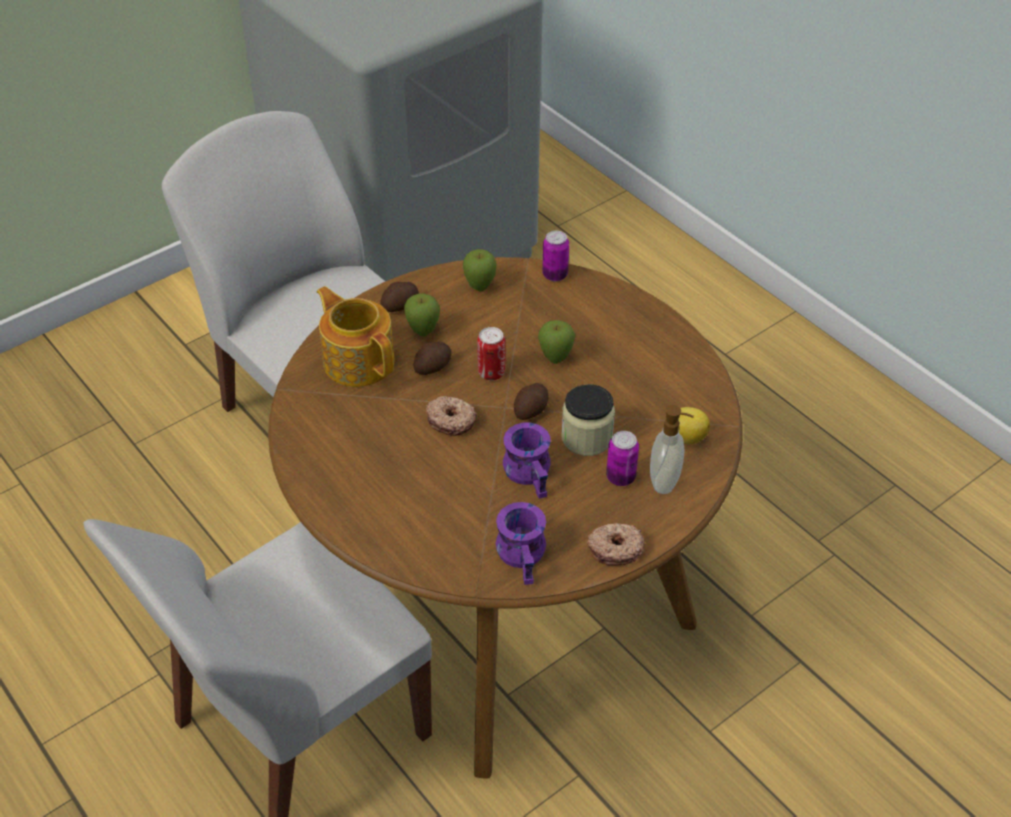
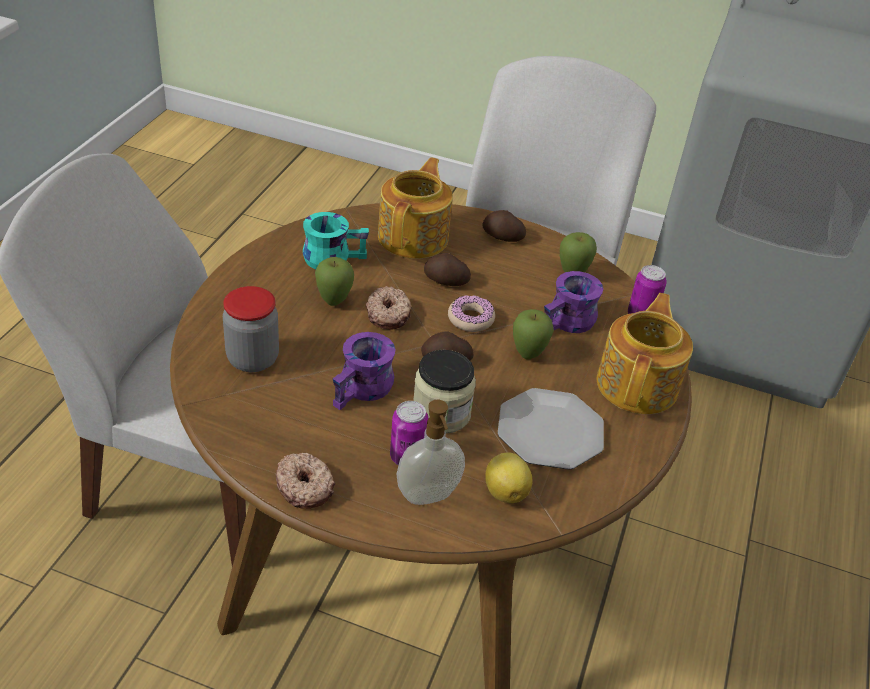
camera: 55 degrees right, 5 degrees down
(345, 425) = (333, 256): none -> turquoise mug
(423, 332) = (482, 261): apple -> apple (334, 302)
(449, 530) = (252, 359): none -> jar
(491, 373) = (470, 319): can -> donut
(526, 555) = (254, 422): purple mug -> purple mug (569, 323)
(625, 314) = (638, 384): none -> teapot
(643, 386) = (549, 432): none -> plate

